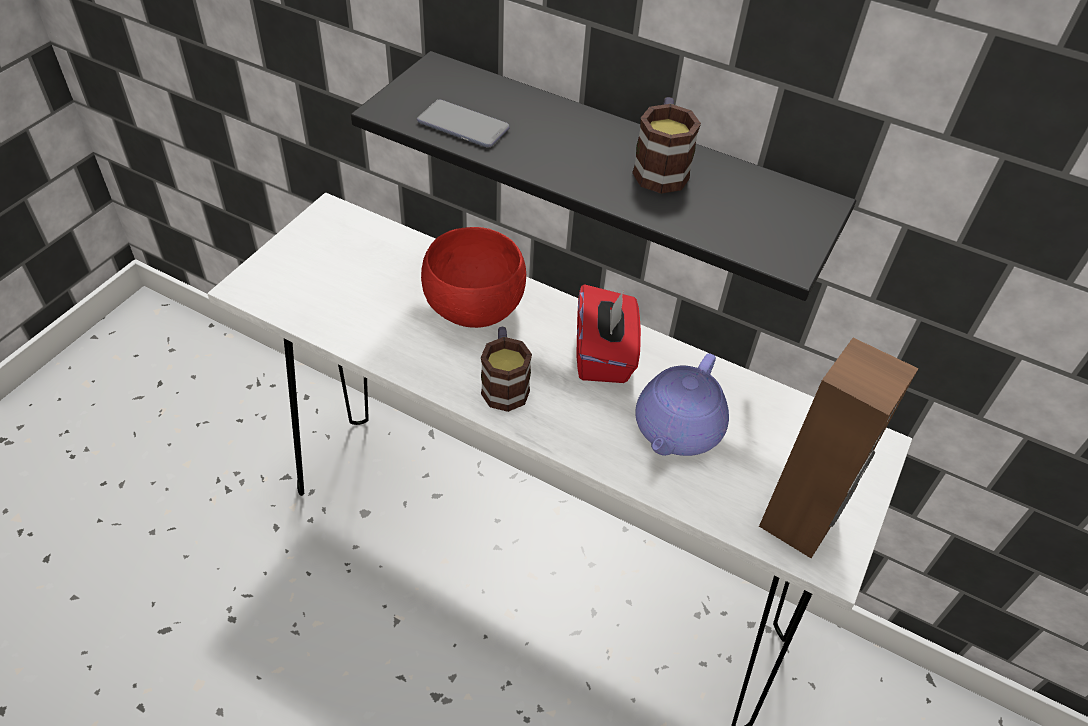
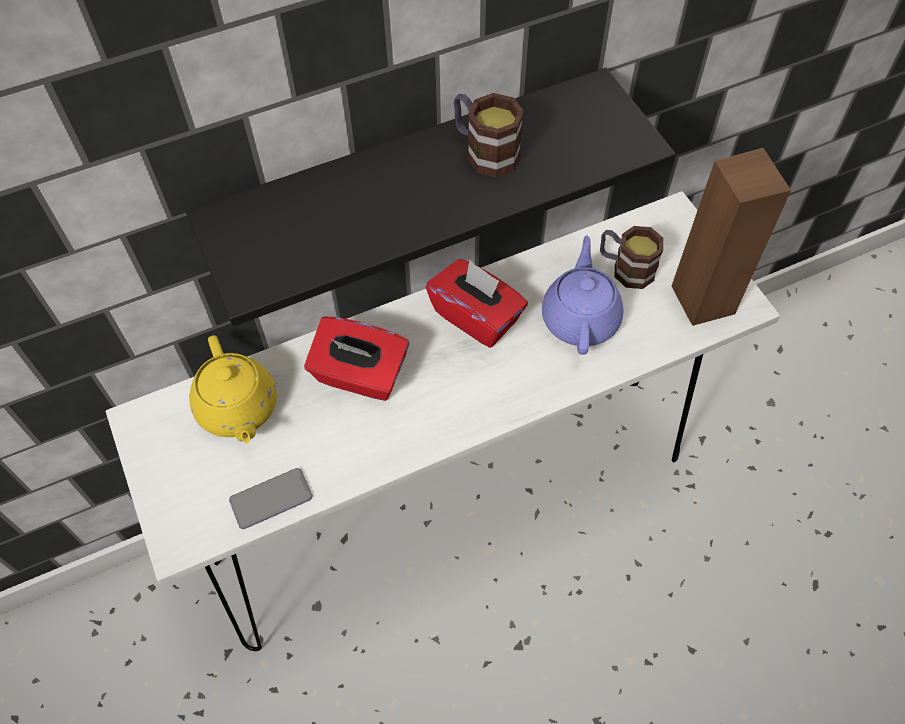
camera: 50 degrees left, 10 degrees up
(383, 257) = (238, 409): none -> yellow teapot
(463, 125) = (322, 246): phone -> phone (271, 499)
(475, 310) = (359, 375): red bowl -> red tissue box
(504, 383) = (453, 401): mug -> mug (625, 268)
(677, 429) = (580, 317): purple teapot -> purple teapot turned 150 degrees counterclockwise

